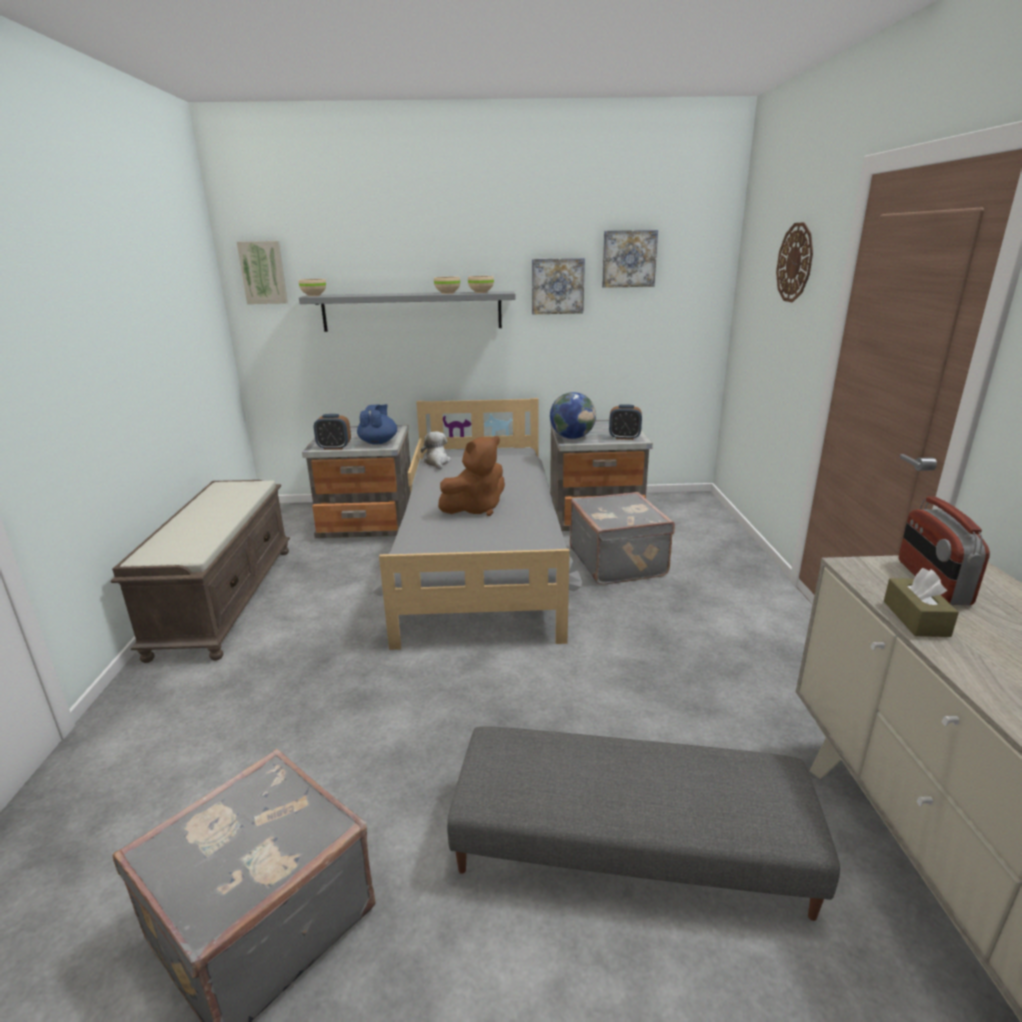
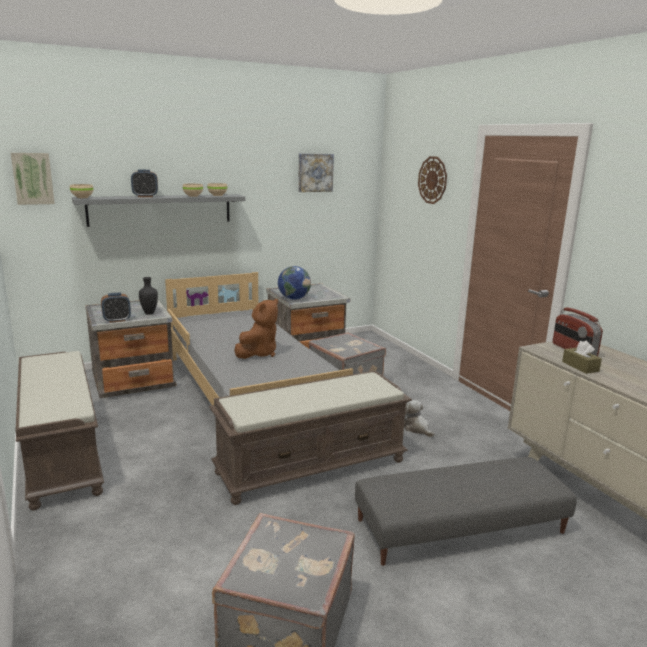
camera: 25 degrees left, 5 degrees down
(378, 442) = (150, 313): blue teapot -> black vase
(437, 462) = (195, 325): plush toy -> plush toy (417, 428)
(481, 679) = (311, 466): none -> brown bench
(557, 286) = (268, 191): picture -> none
(624, 437) = (329, 296): alarm clock -> alarm clock (145, 196)

